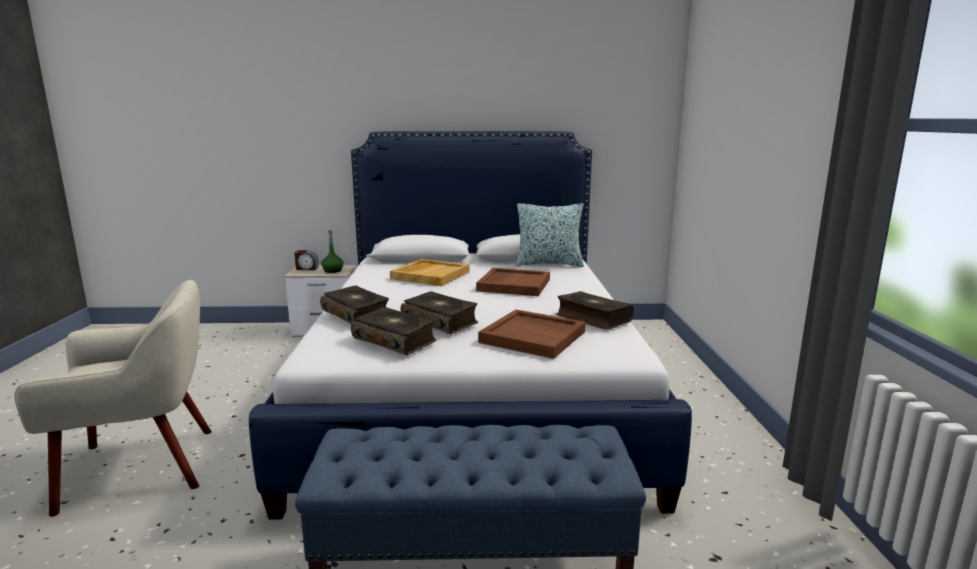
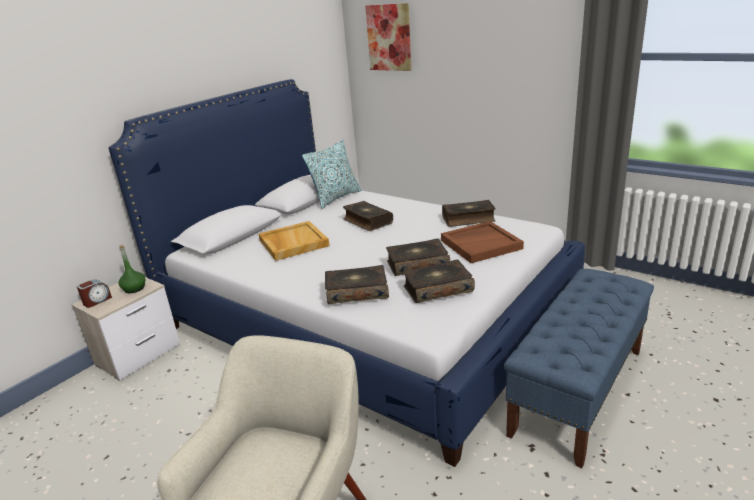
camera: 50 degrees left, 10 degrees up
(513, 285) = (367, 221): brown tray -> book
(706, 99) = (389, 37): none -> picture

